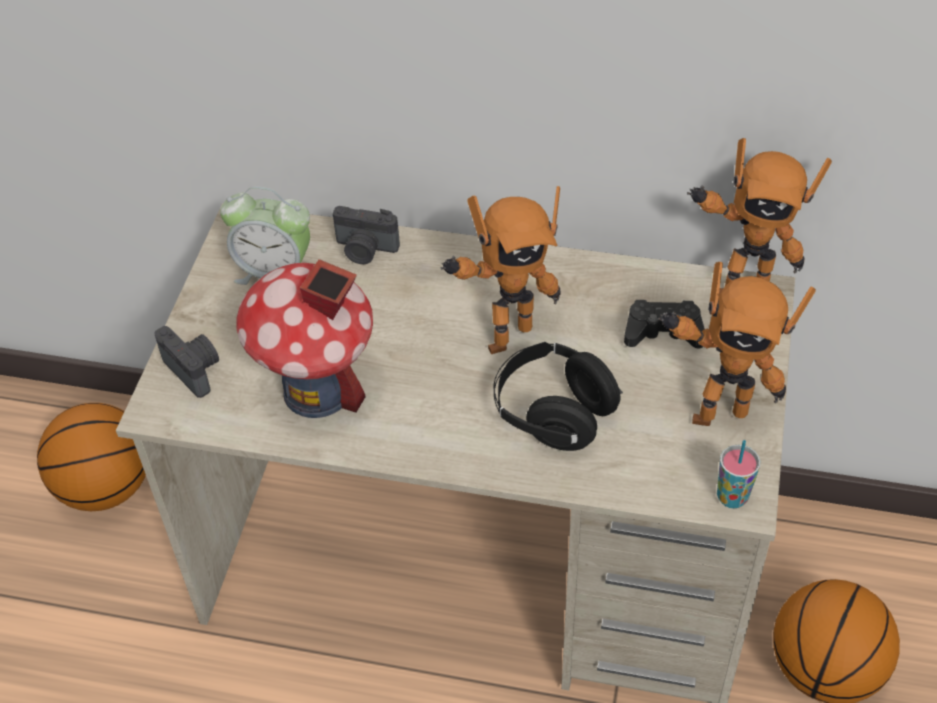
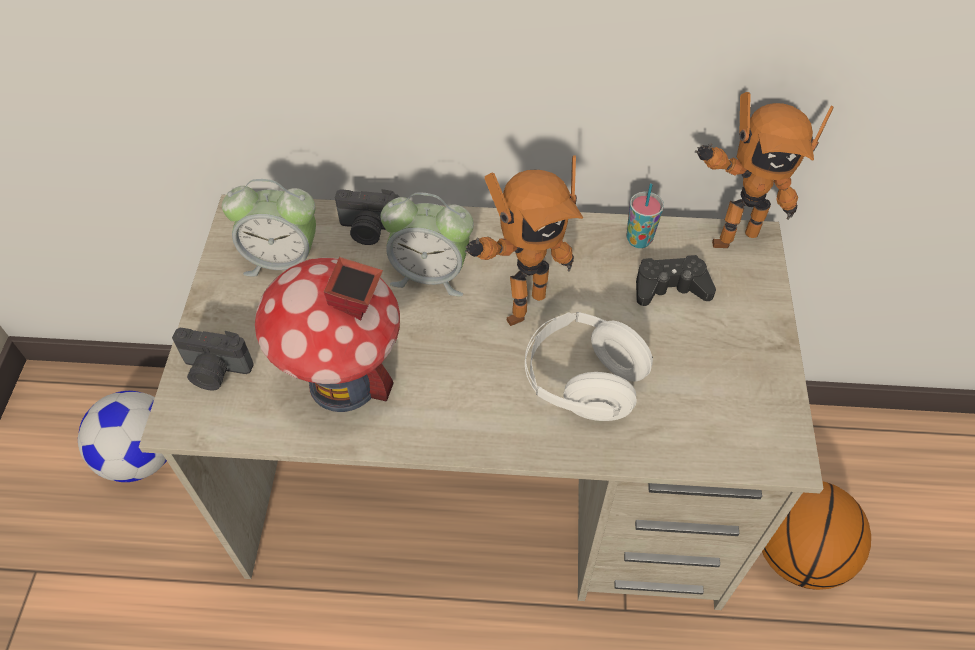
camera: 10 degrees left, 5 degrees up
(105, 487) = (142, 456): basketball -> football
(195, 369) = (215, 371): camera -> camera turned 150 degrees clockwise
(419, 298) = (430, 274): none -> alarm clock
(553, 413) = (582, 382): black headphones -> white headphones
(716, 411) = (738, 363): toy robot -> none
(732, 497) = (773, 452): cup -> cup (639, 240)

